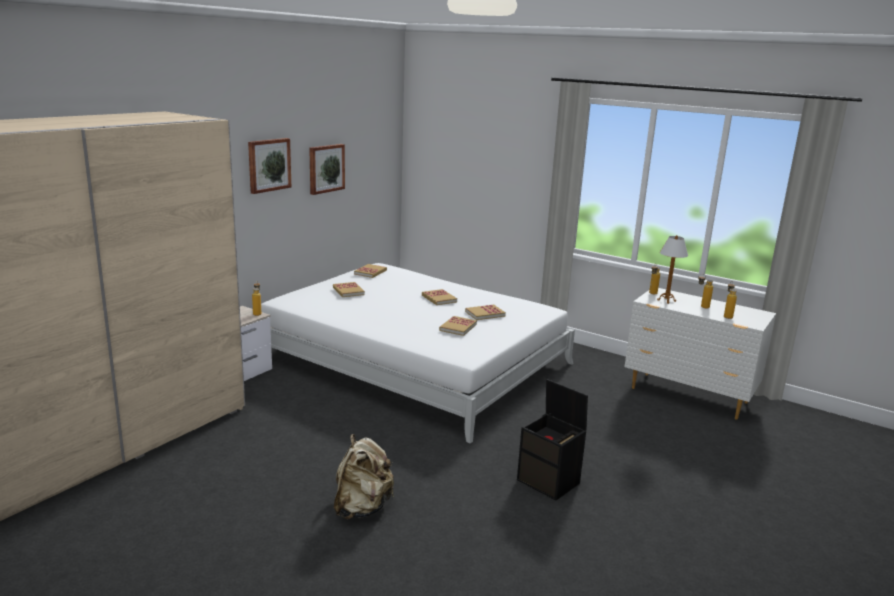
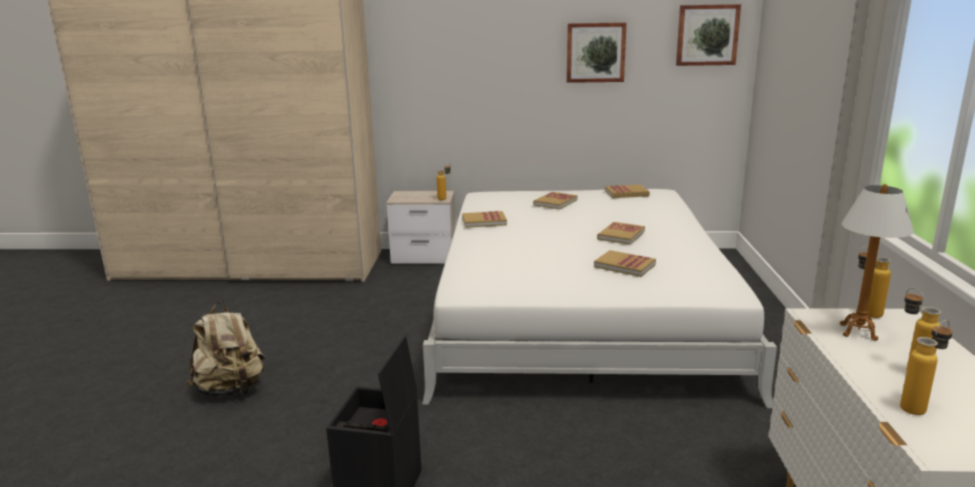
camera: 60 degrees right, 0 degrees up
(268, 165) = (501, 39): picture -> picture (707, 35)
(458, 327) = (549, 265): book -> book (484, 221)

